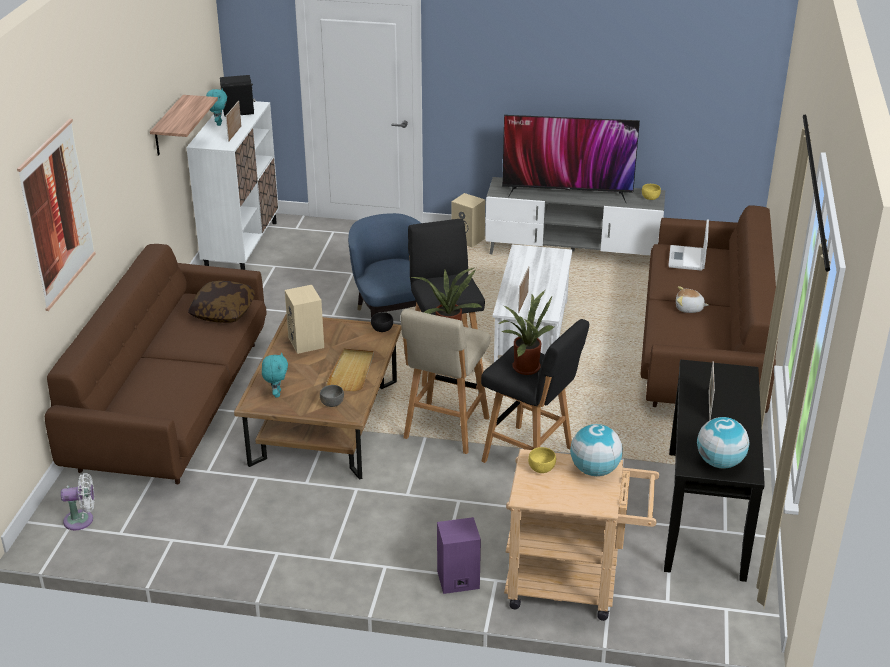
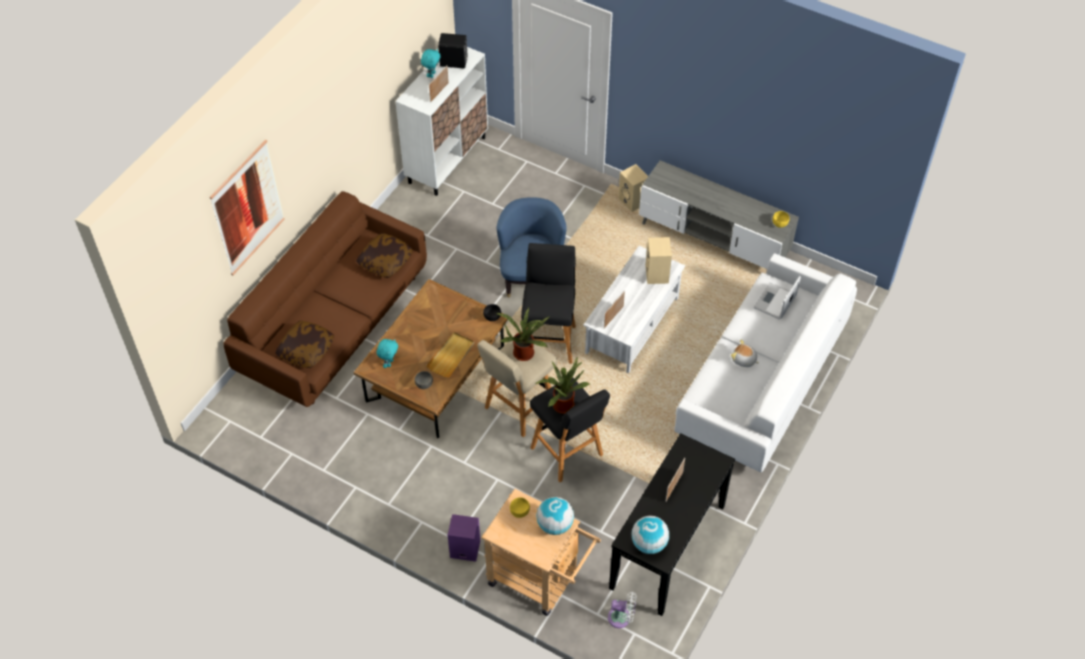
camera: 20 degrees right, 20 degrees up
(82, 520) = (239, 417): white fan -> white fan (621, 618)
(159, 407) = (306, 350): none -> pillow
(168, 126) = (377, 91): shelf -> none
(307, 343) = (431, 315): beige speaker -> beige speaker (657, 275)
(567, 192) = (712, 197): television -> none
(702, 348) = (760, 382): brown sofa -> white sofa

